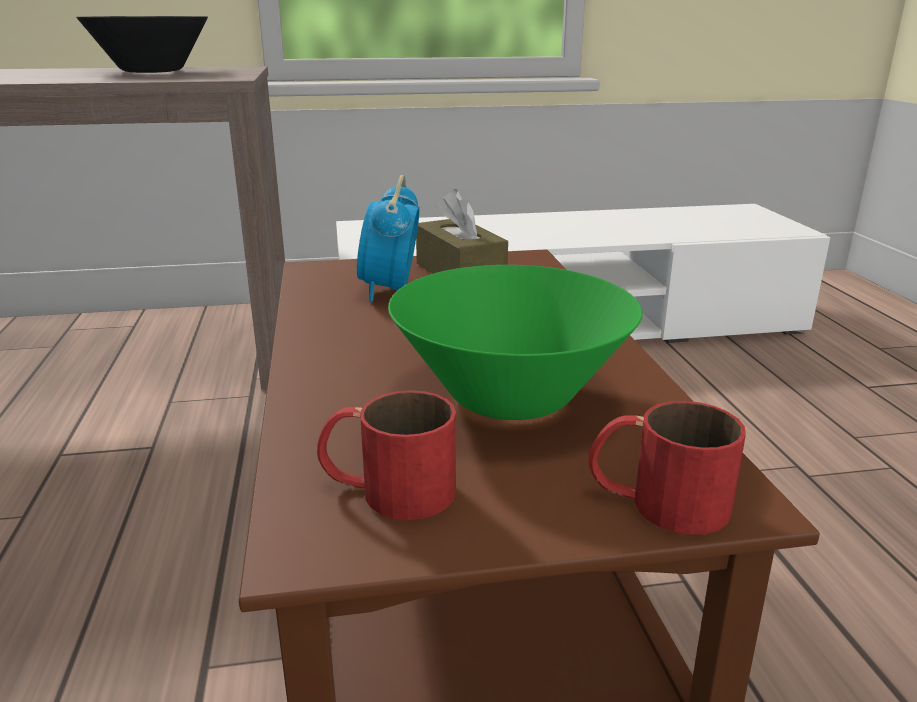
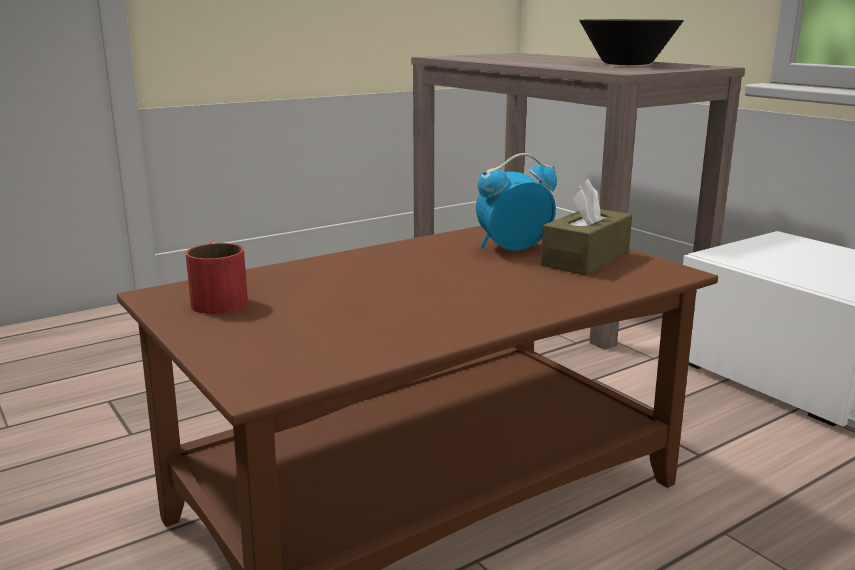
camera: 65 degrees right, 5 degrees down
(511, 396) = (361, 307): green bowl -> none
(656, 501) = (242, 362): red mug -> none

